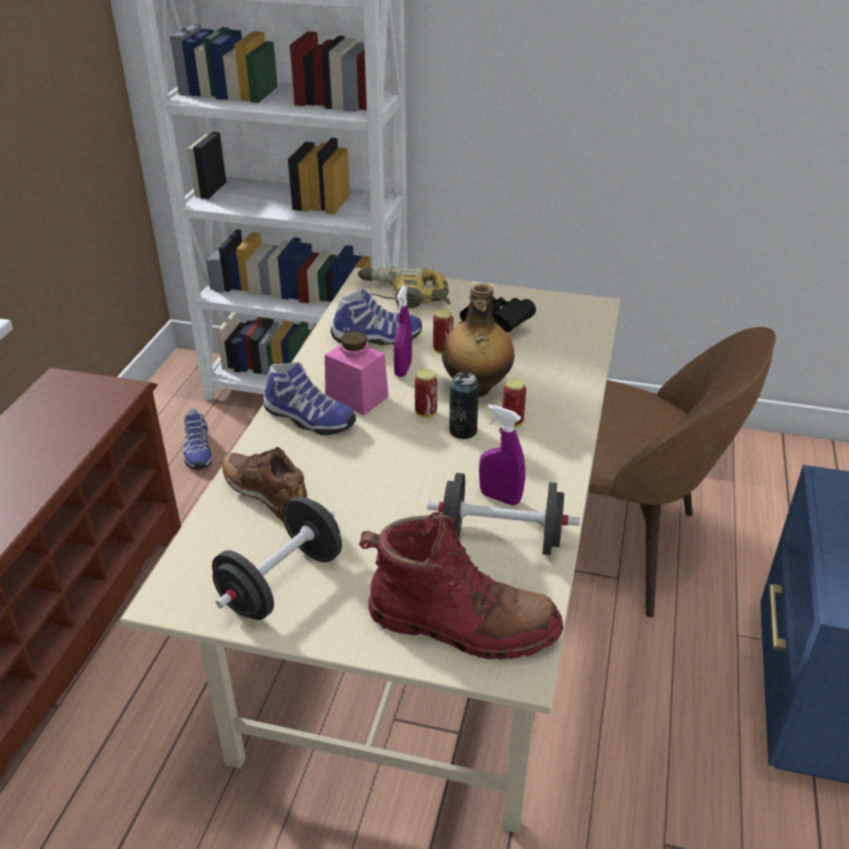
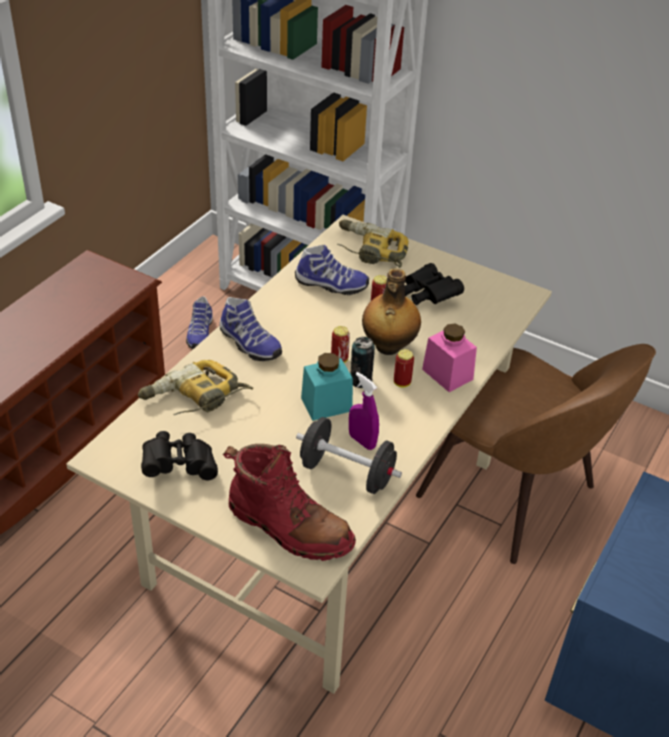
camera: 15 degrees right, 5 degrees up
(266, 496) = (194, 399): brown shoe -> power drill
(281, 583) = (179, 466): black dumbbell -> black binoculars
(357, 397) = (293, 334): pink jar -> pink jar (447, 374)
(403, 369) = (339, 317): purple spray bottle -> none
(435, 466) = (326, 404): none -> turquoise jar

